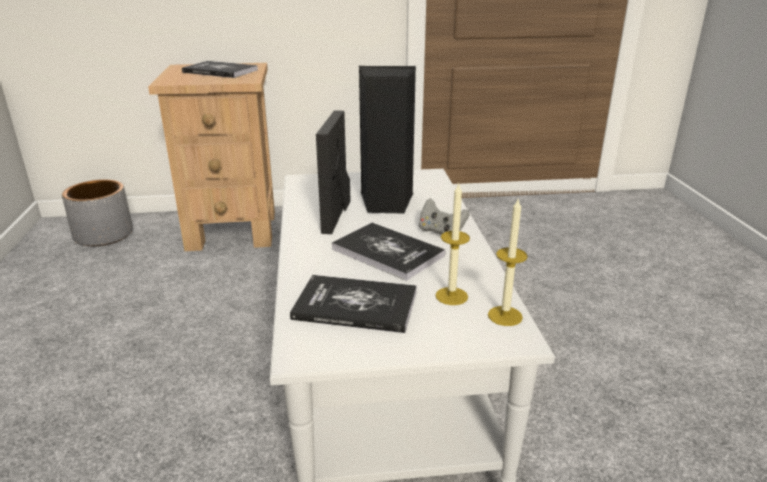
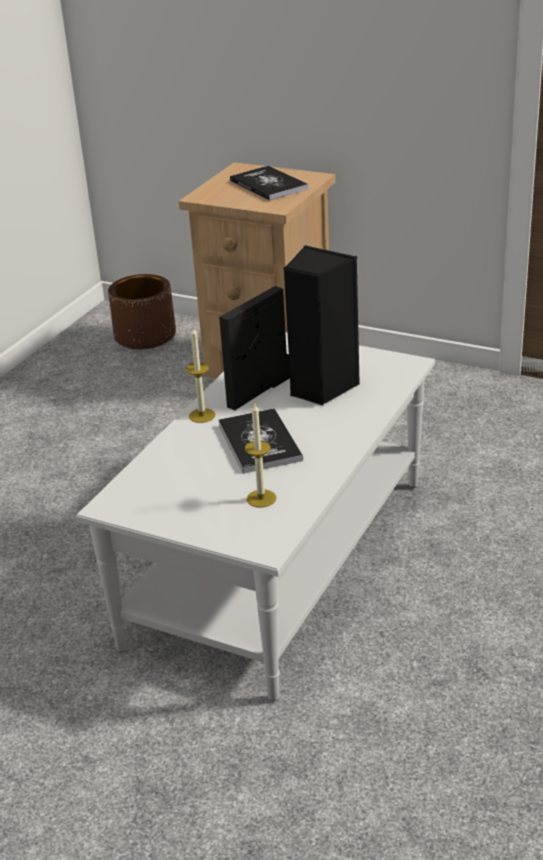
camera: 35 degrees right, 5 degrees up
(104, 235) = (145, 337): grey planter -> brown planter
(355, 305) = (181, 482): book -> none
(441, 232) = (330, 436): grey game controller -> none
(505, 316) = (280, 528): candle -> candle (202, 415)

